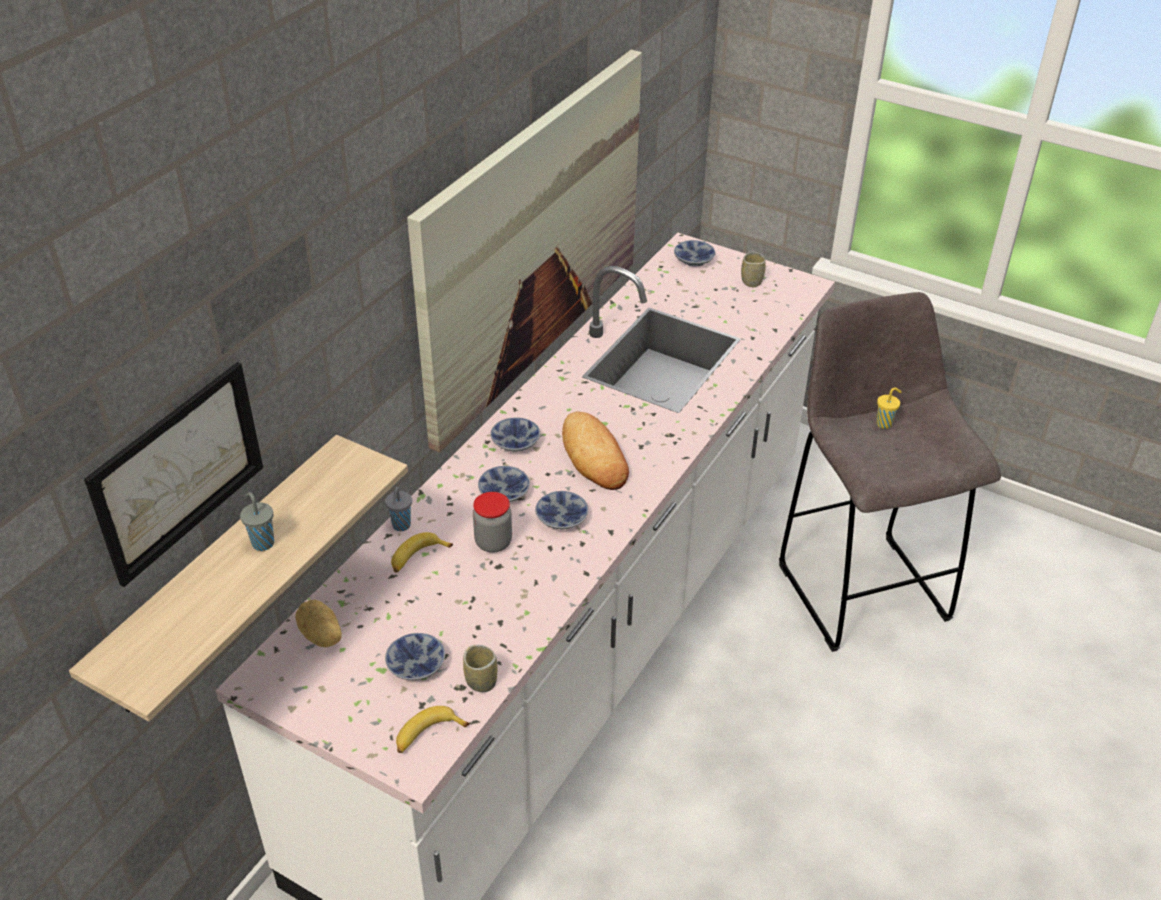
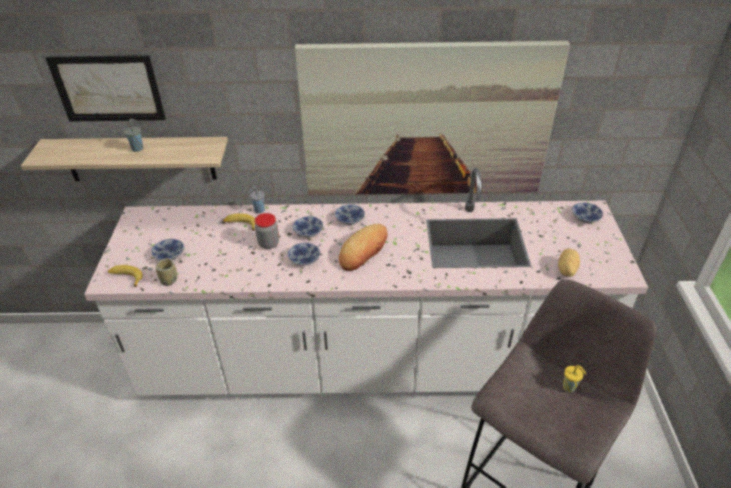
camera: 60 degrees right, 0 degrees up
(320, 636) = (171, 219): potato -> potato (566, 270)
(751, 281) = (595, 249): cup -> none

